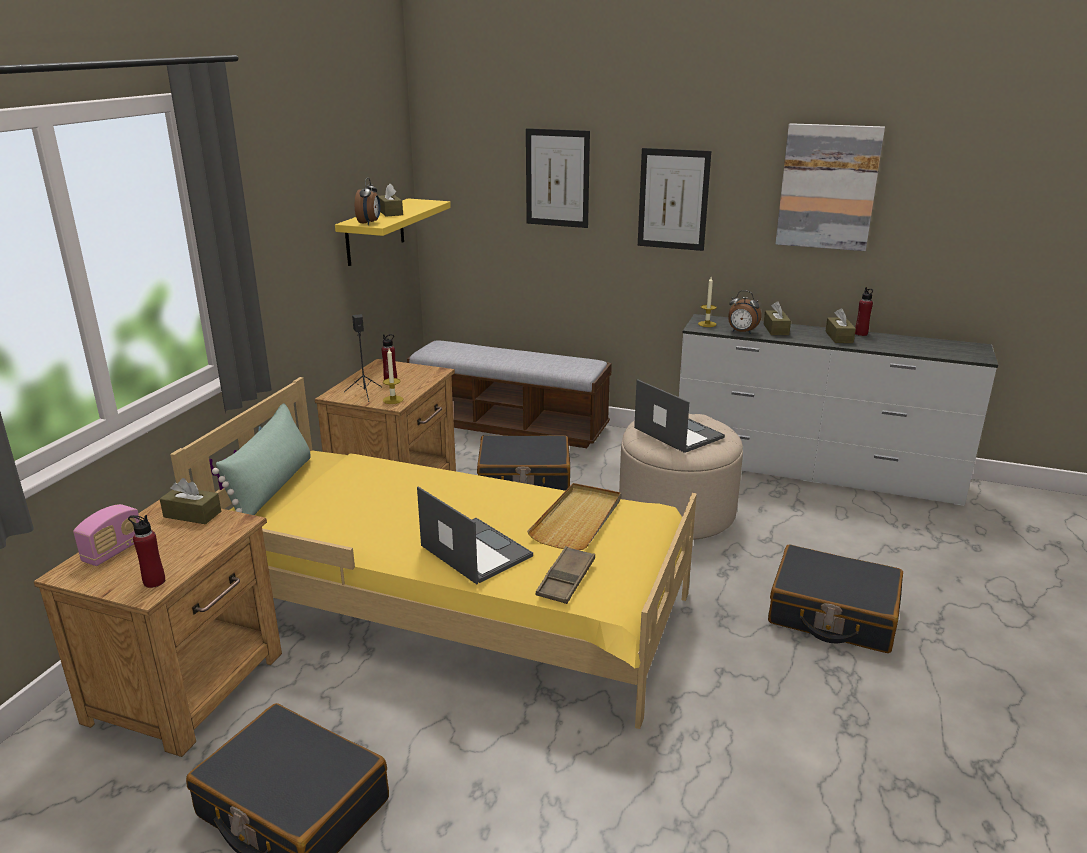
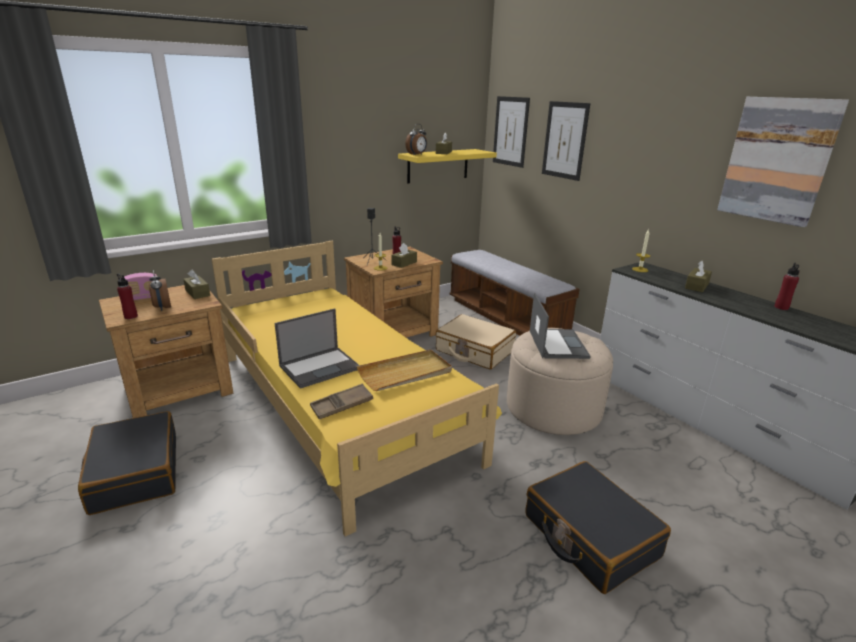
camera: 35 degrees right, 0 degrees up
(272, 487) = (283, 299): green pillow -> none
(474, 551) = (320, 367): laptop -> laptop turned 60 degrees clockwise
(524, 479) = (474, 351): black suitcase -> beige suitcase
(673, 199) = (641, 163): picture -> picture (510, 131)
(741, 332) = (661, 281): alarm clock -> alarm clock (162, 308)
(839, 337) = (752, 304): brown tissue box -> brown tissue box (404, 263)

